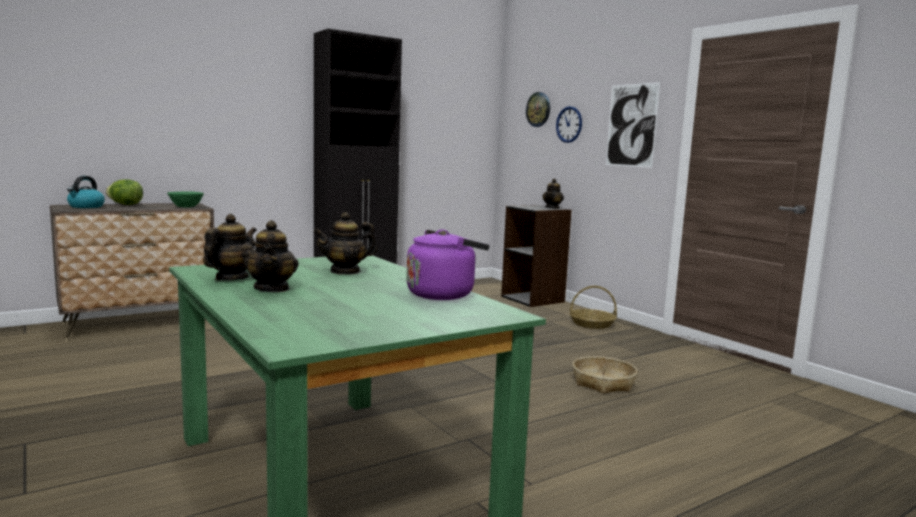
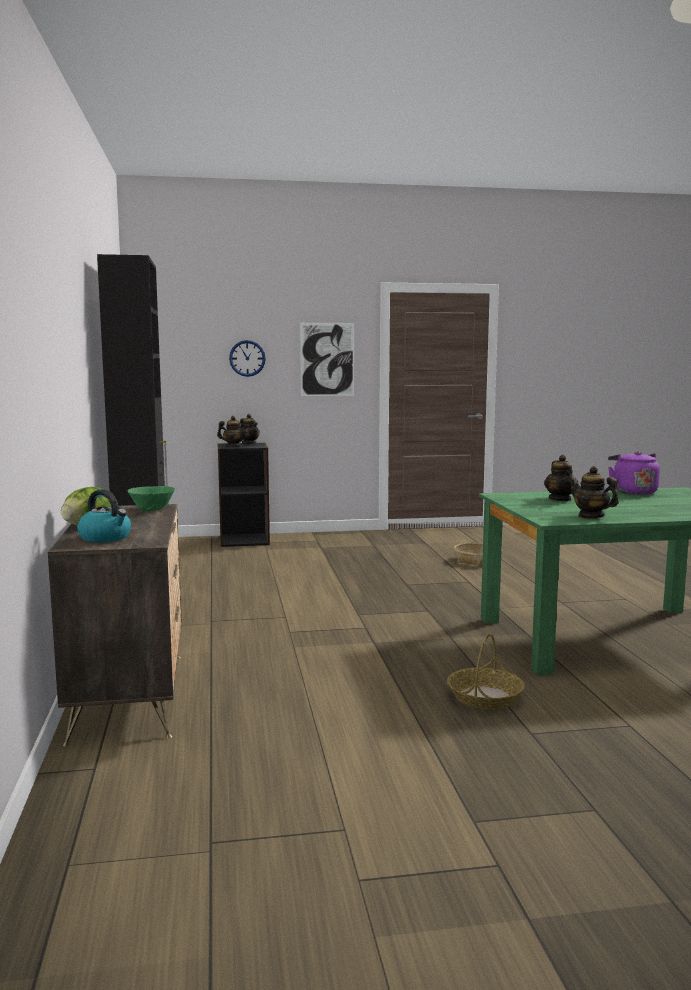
camera: 65 degrees left, 0 degrees up
(272, 289) = (625, 511): teapot -> teapot (233, 446)
(538, 109) = (198, 342): wall clock -> none
(592, 324) = (341, 539): basket -> basket (484, 697)

